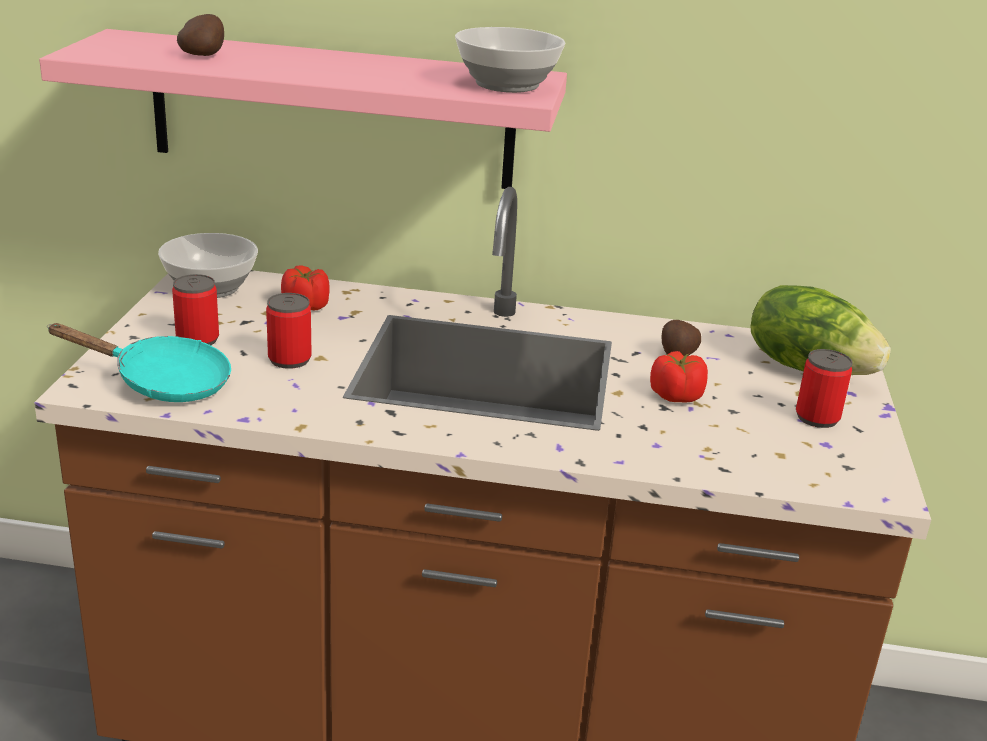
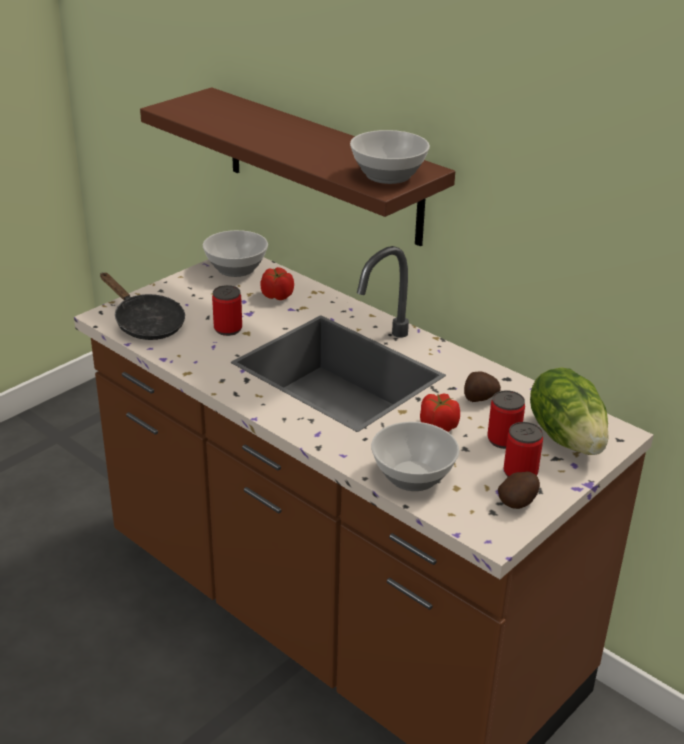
camera: 35 degrees right, 5 degrees up
(162, 382) = (145, 323): turquoise frying pan -> black frying pan
(197, 340) = (192, 302): can -> can (503, 440)
(204, 56) = (233, 119): potato -> potato (518, 502)
(332, 111) = (322, 166): pink shelf -> brown shelf
(725, 457) = (414, 476): none -> bowl

